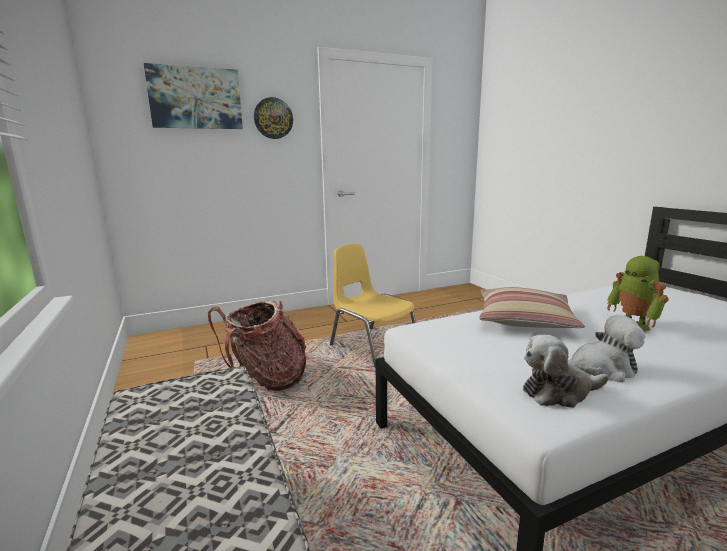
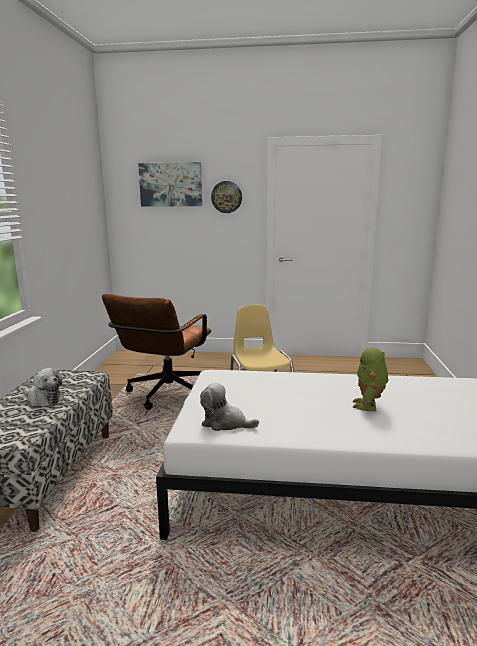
camera: 30 degrees right, 0 degrees up
(266, 381) = (165, 395): backpack -> brown office chair
(524, 319) = (299, 384): pillow -> none
(600, 369) = (278, 421): plush toy -> plush toy (43, 399)

